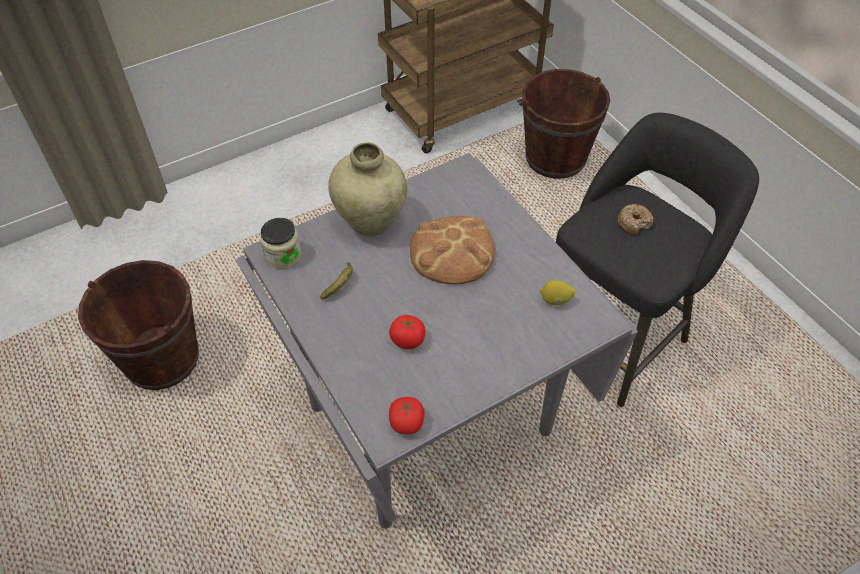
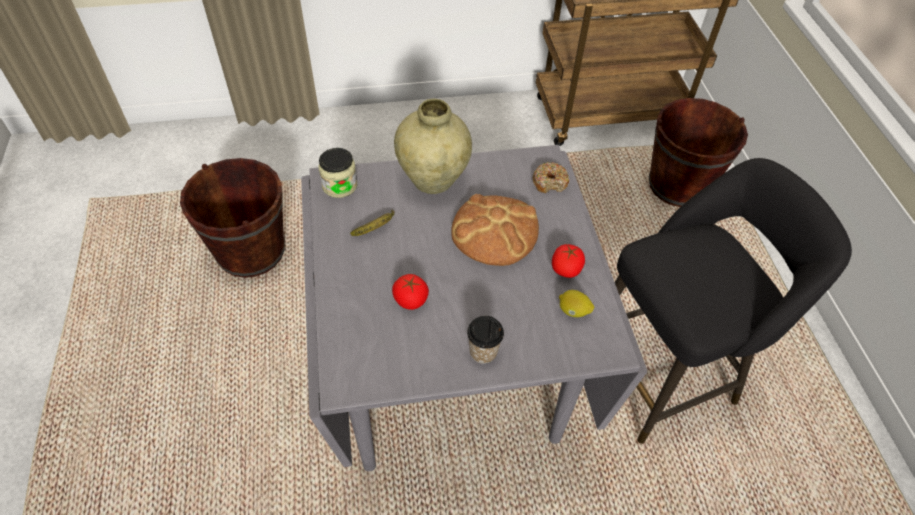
camera: 20 degrees right, 0 degrees up
(407, 423) = (369, 378): tomato -> tomato (566, 269)
(496, 363) = (483, 352): none -> cup
(634, 223) = (703, 264): donut -> donut (550, 182)

